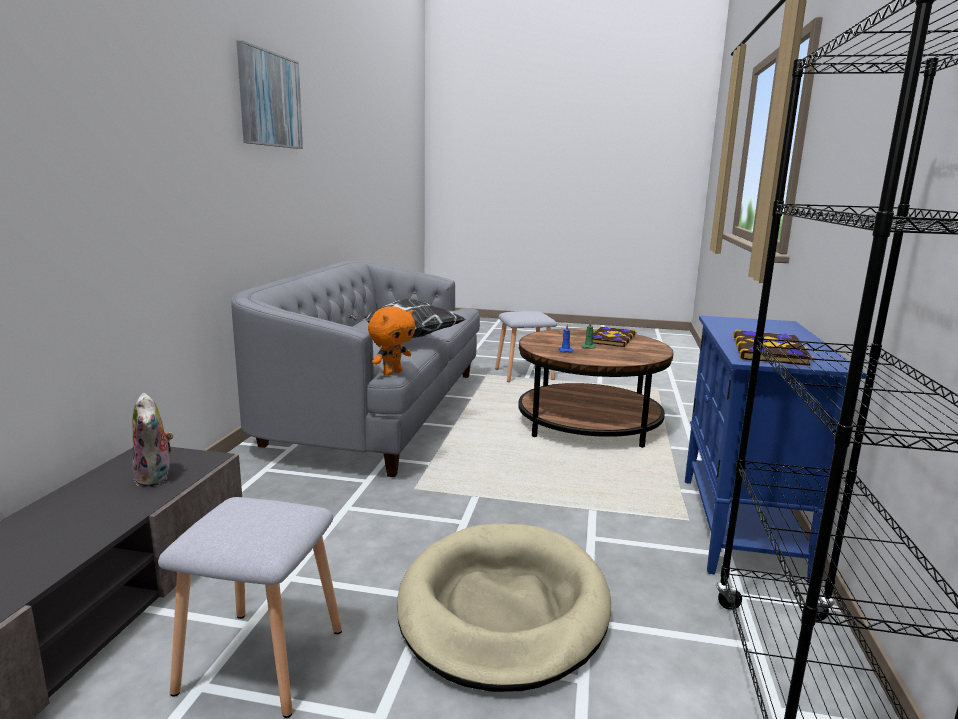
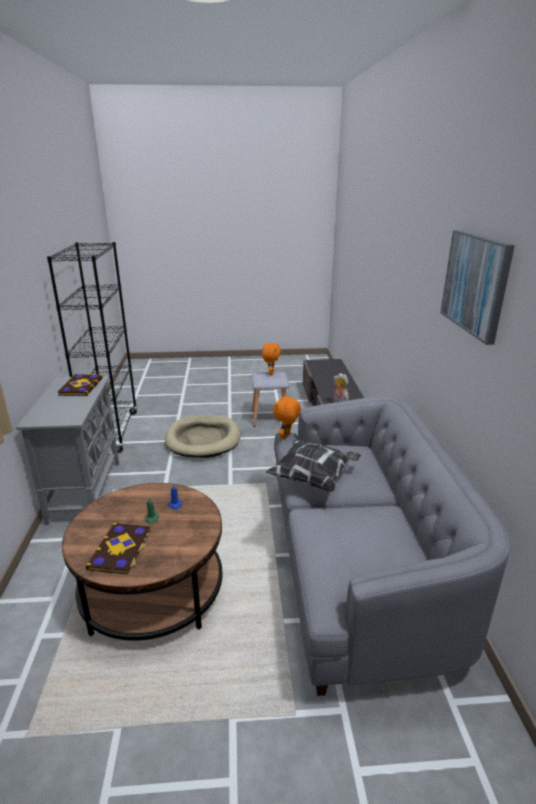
camera: 165 degrees right, 10 degrees up
(230, 534) = (270, 373): none -> orange plush toy
(525, 374) = (237, 740): grey stool -> none
(741, 527) = (85, 491): blue cabinet -> grey cabinet

